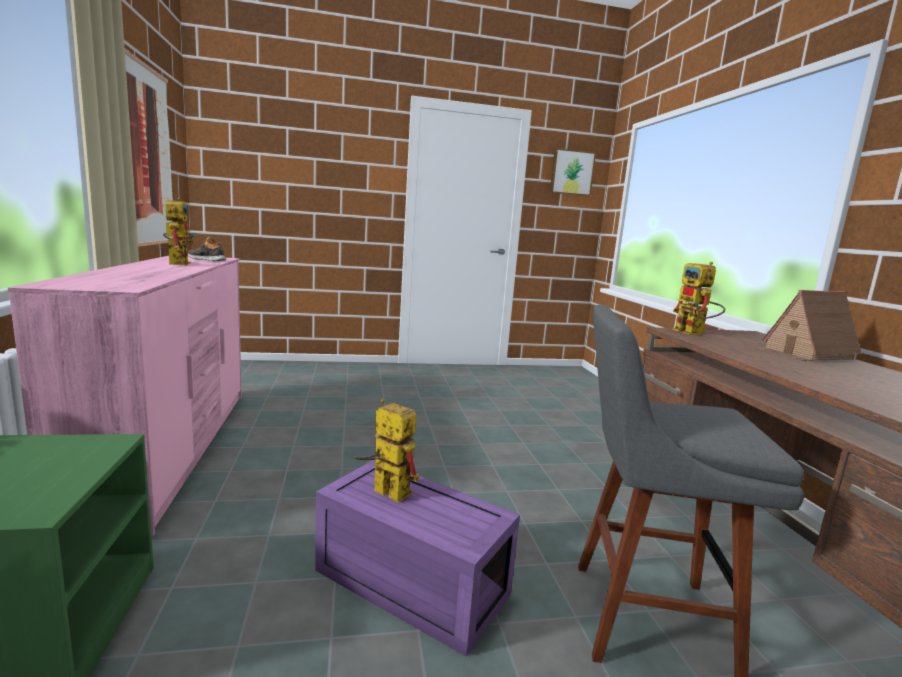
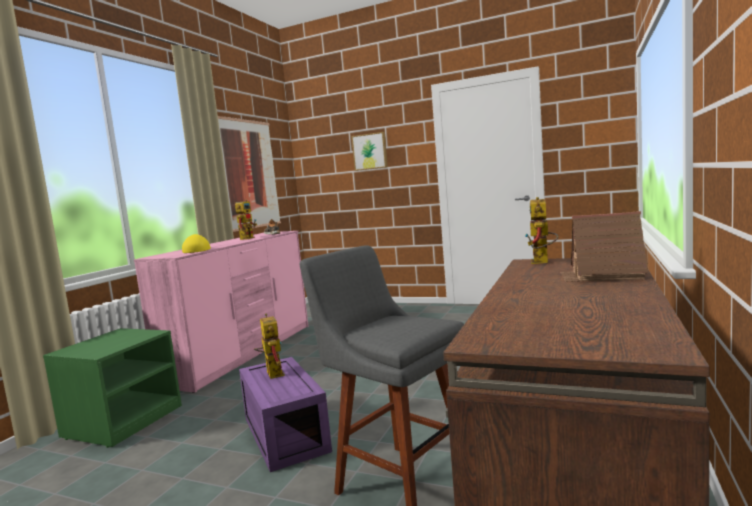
camera: 35 degrees right, 5 degrees down
(140, 278) = (198, 250): none -> yellow cap
(571, 172) = (591, 112): picture -> picture (370, 151)

